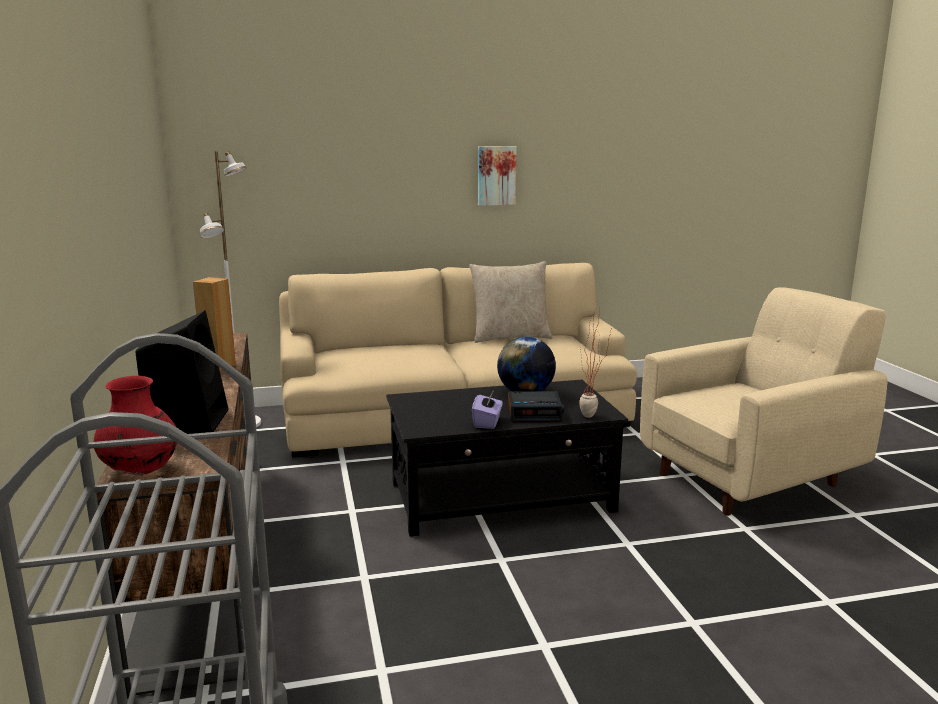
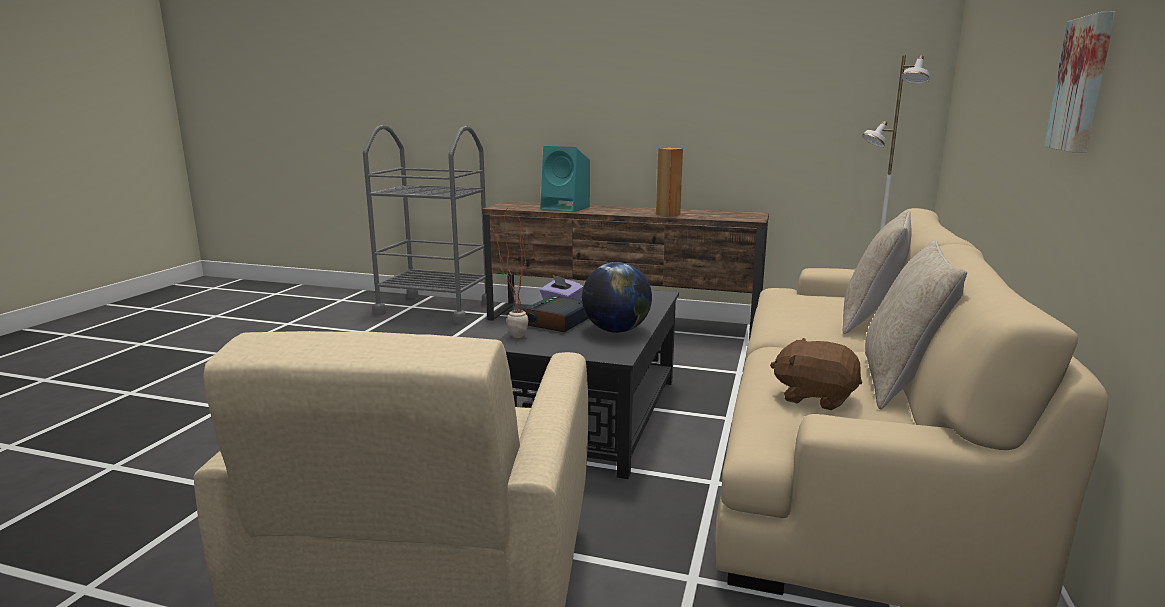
camera: 120 degrees right, 0 degrees up
(140, 471) = (512, 203): red vase -> none
(188, 421) = (566, 208): black speaker -> turquoise speaker
(397, 345) = (871, 320): none -> beige pillow
(556, 347) = (815, 397): none -> brown plush toy

